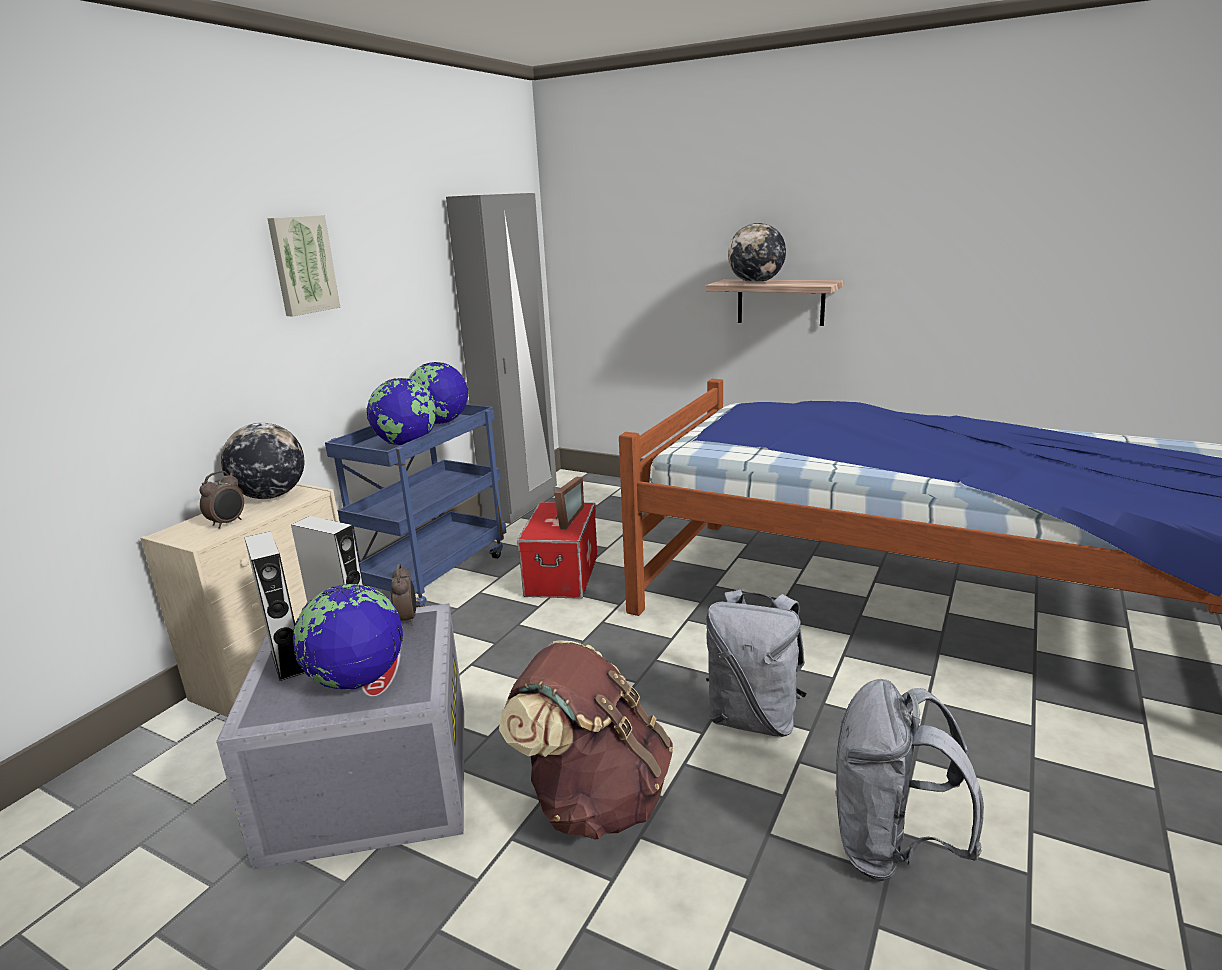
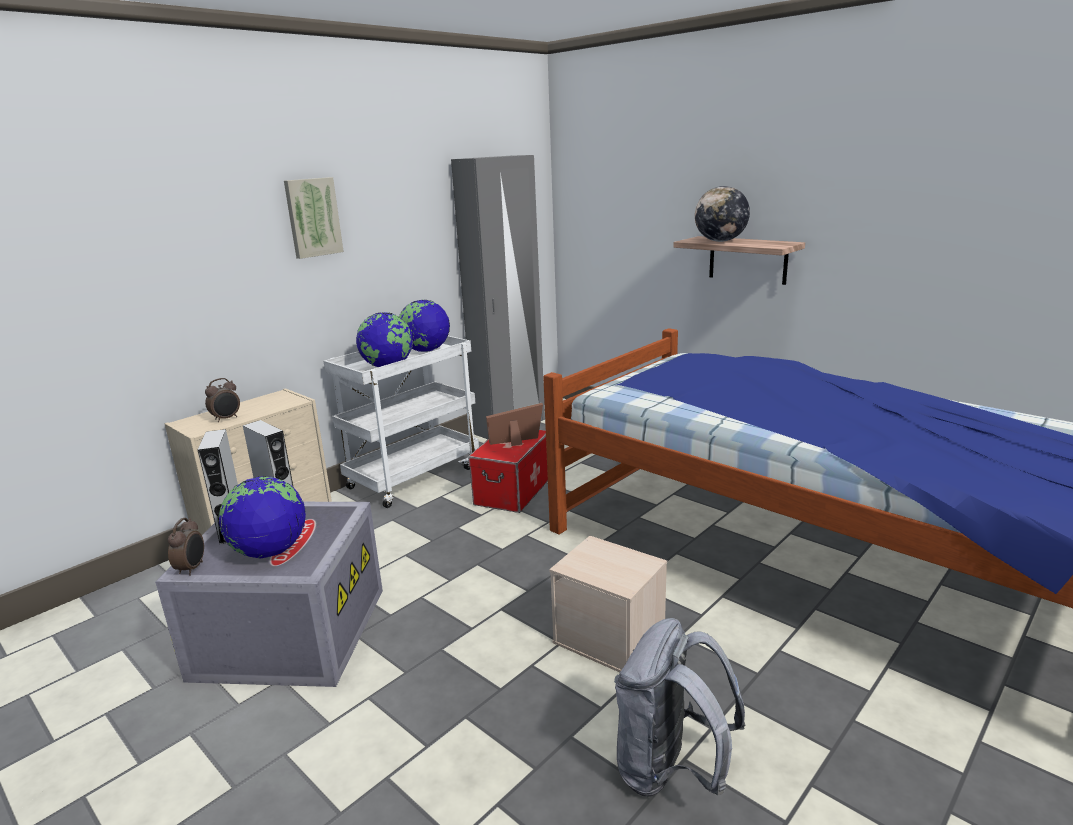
camera: 15 degrees right, 0 degrees up
(271, 496) = (269, 400): globe -> none
(407, 619) = (332, 510): alarm clock -> alarm clock (192, 568)
(435, 573) = (414, 476): blue cart -> white cart
(565, 518) = (517, 442): picture frame -> picture frame turned 135 degrees counterclockwise
(594, 799) = (445, 680): brown backpack -> none
(754, 718) = (610, 638): grey backpack -> beige storage box

